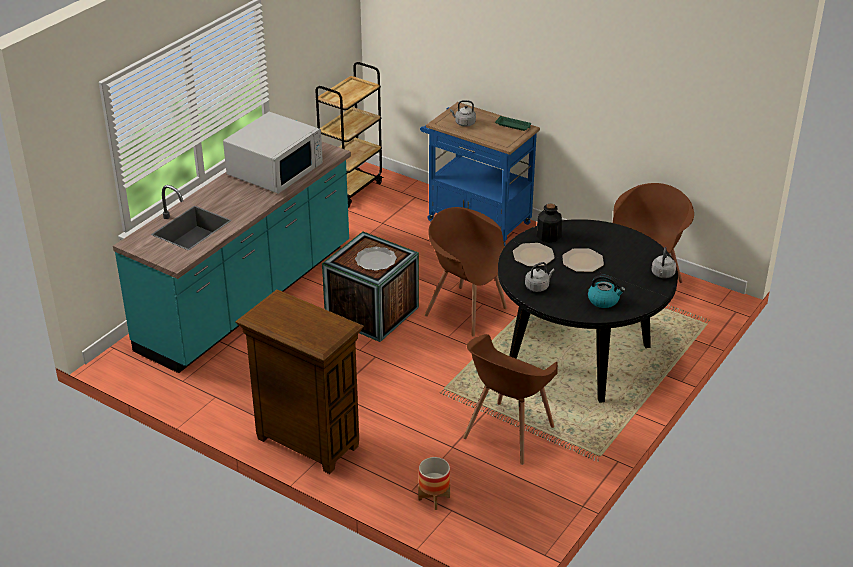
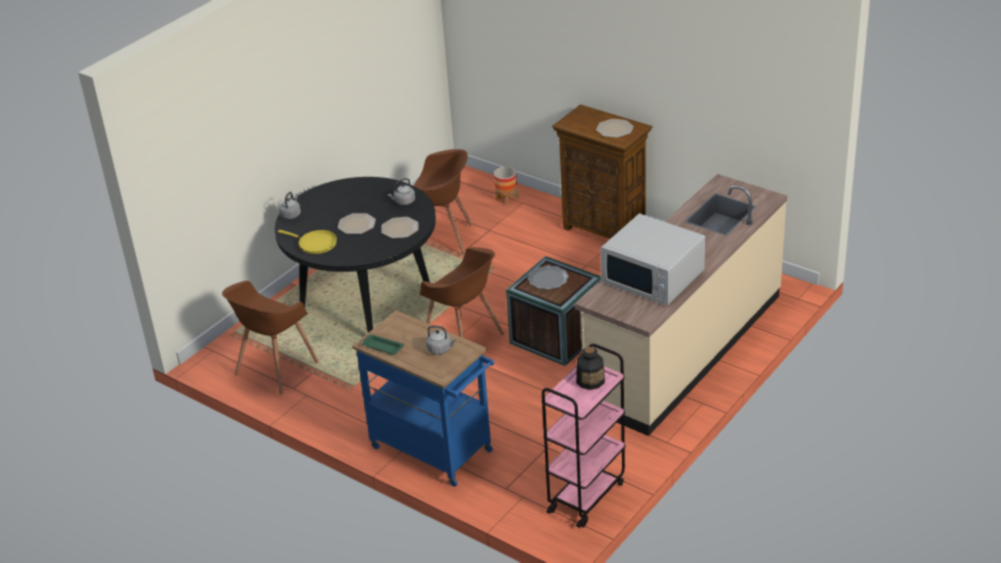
camera: 175 degrees left, 0 degrees up
(248, 298) = (683, 349): turquoise counter -> beige counter
(275, 169) = (653, 277): white microwave -> white microwave turned 90 degrees counterclockwise
(284, 313) = (614, 129): none -> plate
(352, 190) = (587, 499): brown cart -> pink cart
(508, 434) = (443, 239): brown chair -> brown chair turned 60 degrees clockwise
(548, 236) = (380, 248): bottle -> bottle (590, 380)
(604, 300) = (351, 192): kettle -> none
(619, 241) = (315, 244): none -> yellow frying pan

